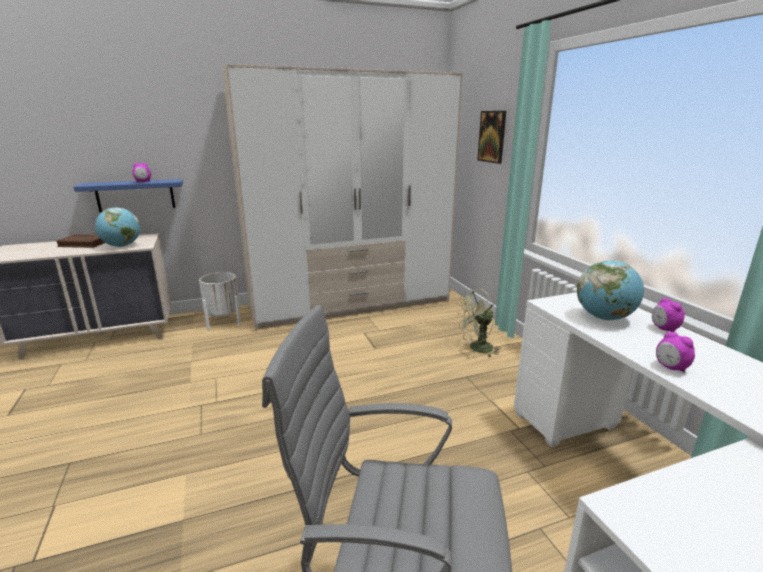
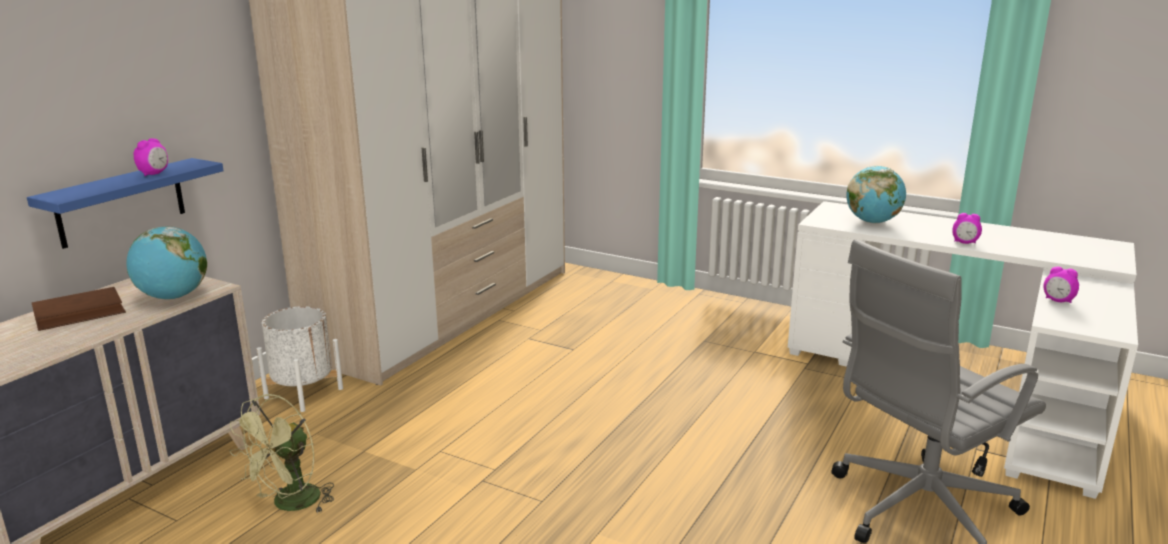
camera: 40 degrees left, 0 degrees up
(476, 349) = (673, 312): green fan -> green fan (290, 505)
(492, 136) = (608, 40): picture -> none
(664, 329) = (918, 219): alarm clock -> alarm clock (1058, 301)

